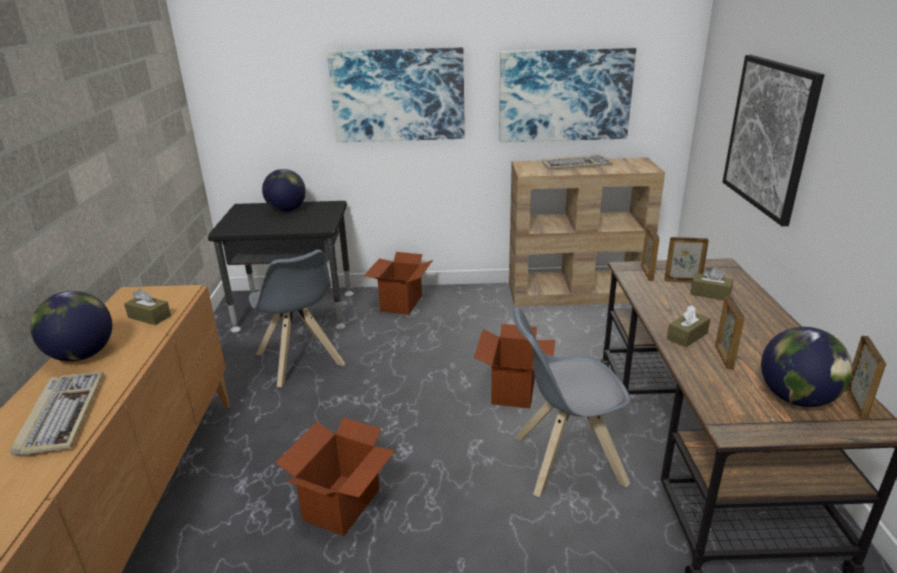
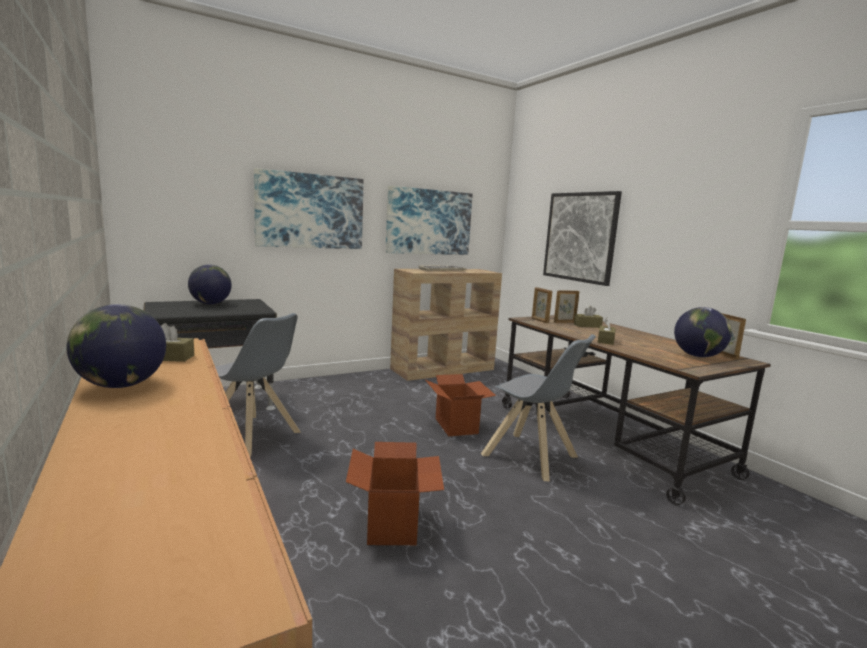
camera: 30 degrees left, 15 degrees down
(61, 414) = (163, 423): keyboard -> none
(400, 303) = (313, 388): cardboard box -> none
(565, 460) = (532, 457): grey chair -> grey chair turned 105 degrees counterclockwise
(723, 357) = (638, 346): picture frame -> none

